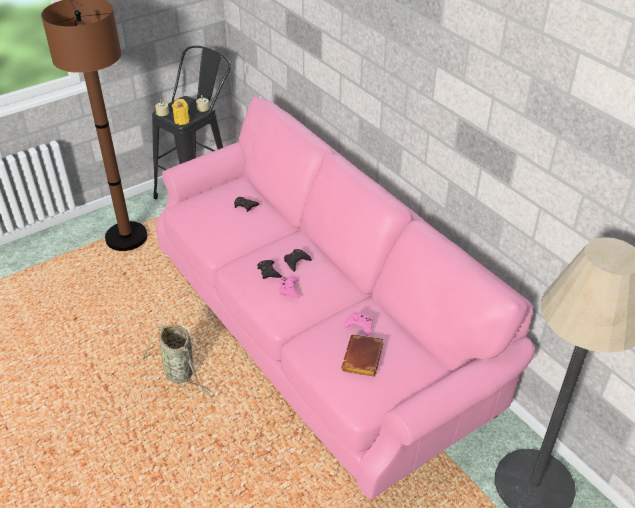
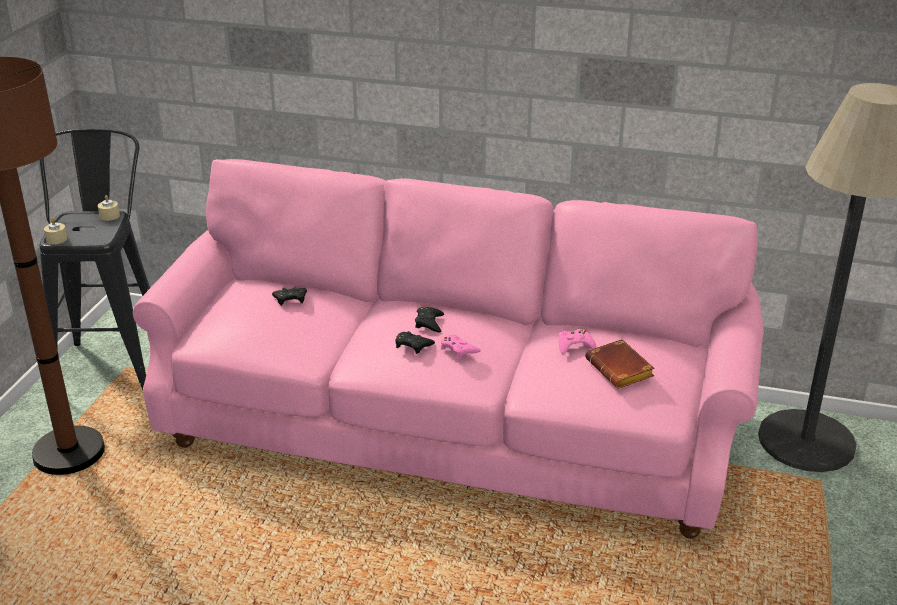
camera: 40 degrees left, 10 degrees down
(181, 374) = (344, 553): basket -> none
(182, 121) = (99, 238): yellow candle -> none

